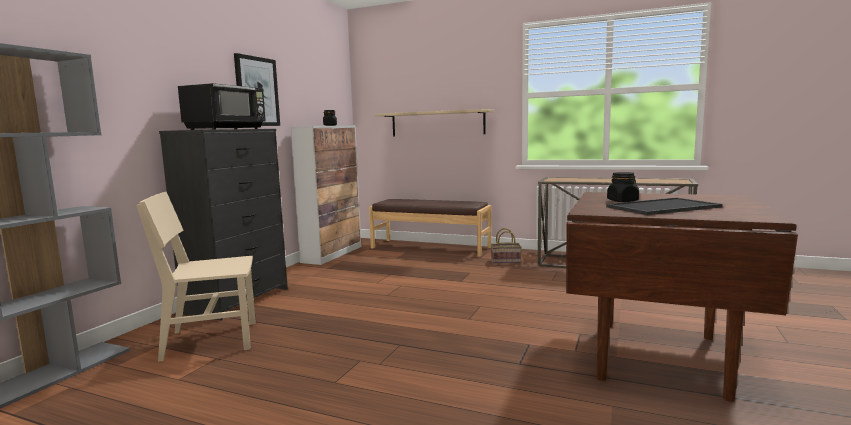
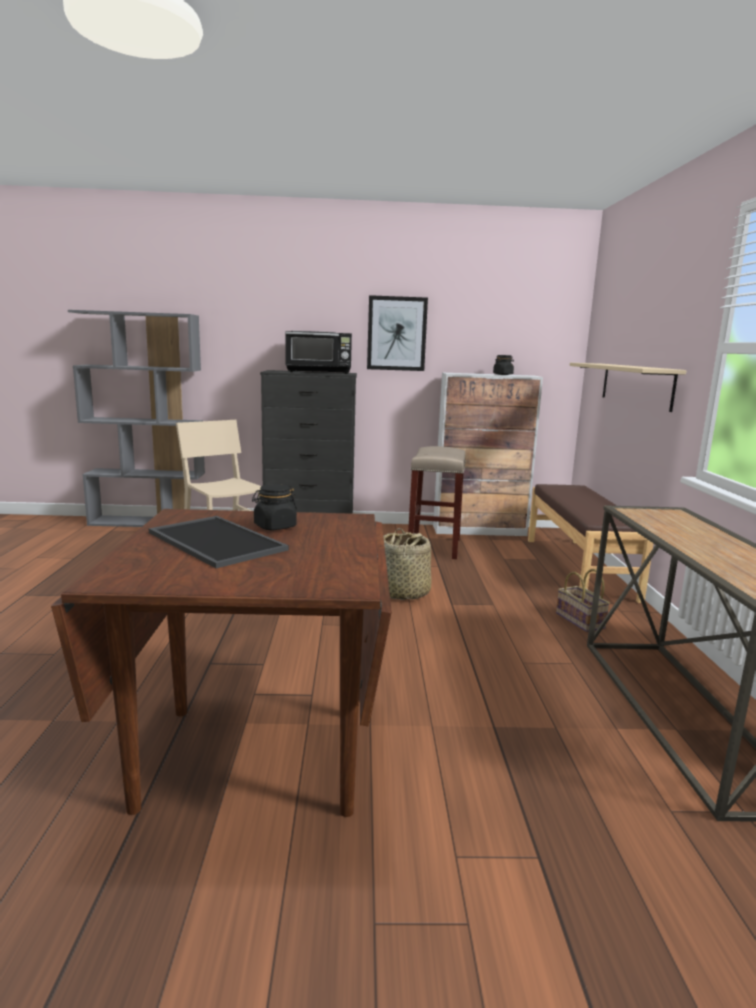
camera: 65 degrees right, 5 degrees up
(350, 269) = (434, 547): none -> beige stool
(430, 290) = (402, 593): none -> basket

